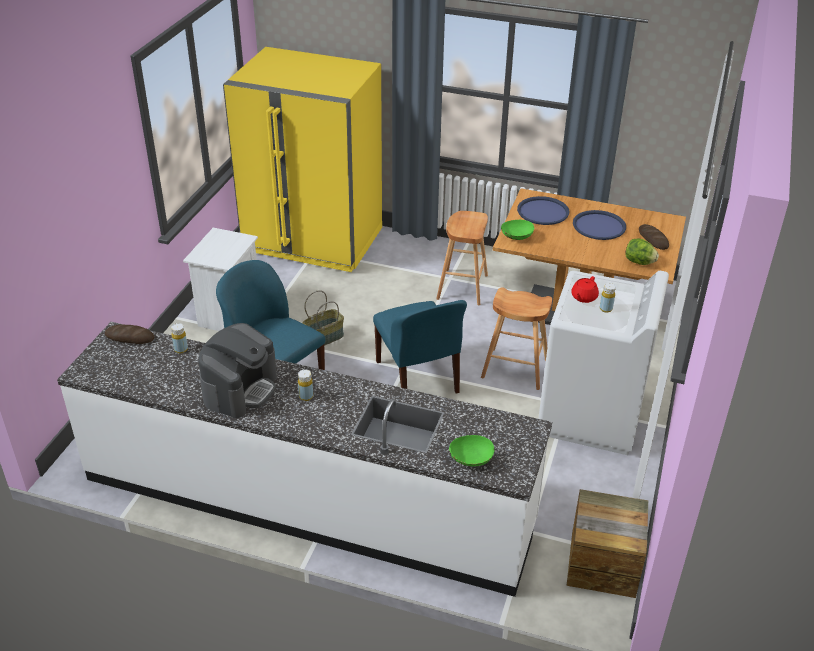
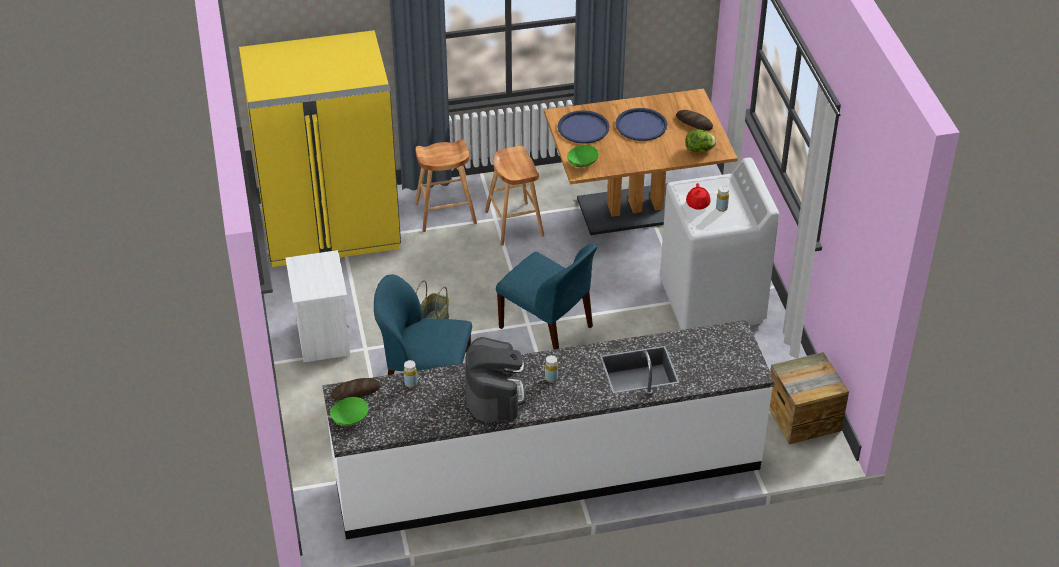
camera: 30 degrees left, 5 degrees up
(470, 460) = (714, 374): green bowl -> green bowl (350, 420)
(515, 369) = (621, 285): brown stool -> brown stool (446, 213)

